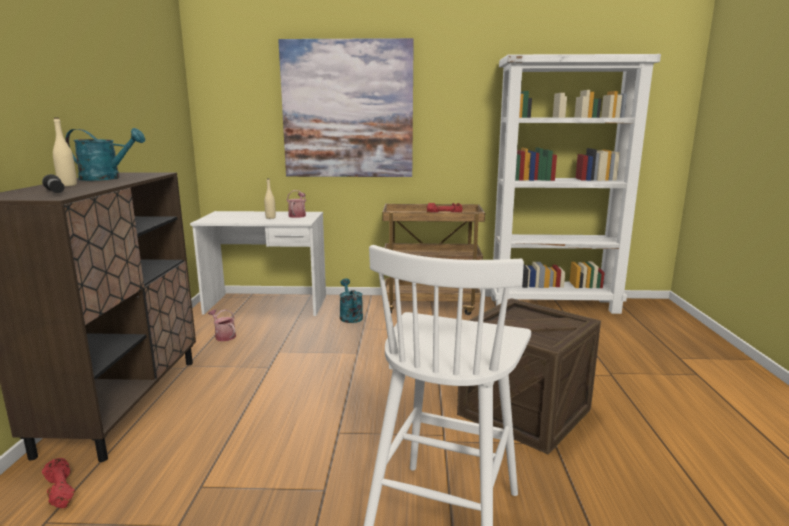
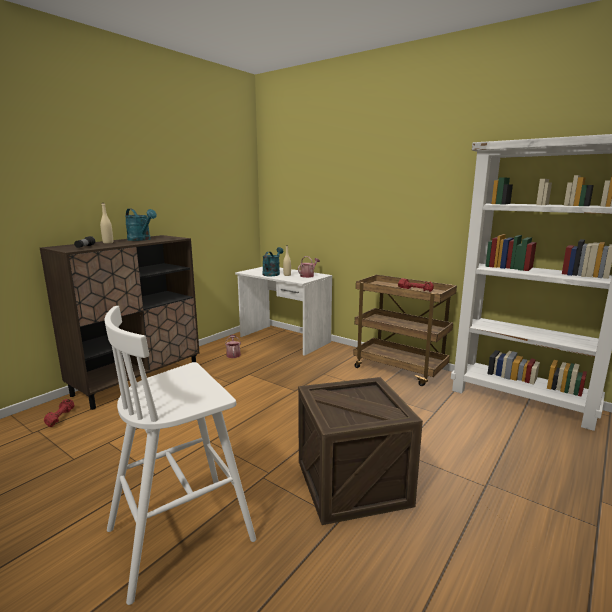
camera: 35 degrees right, 0 degrees up
(347, 110) = (355, 194): picture -> none
(350, 316) = (326, 362): turquoise watering can -> turquoise watering can (272, 273)

